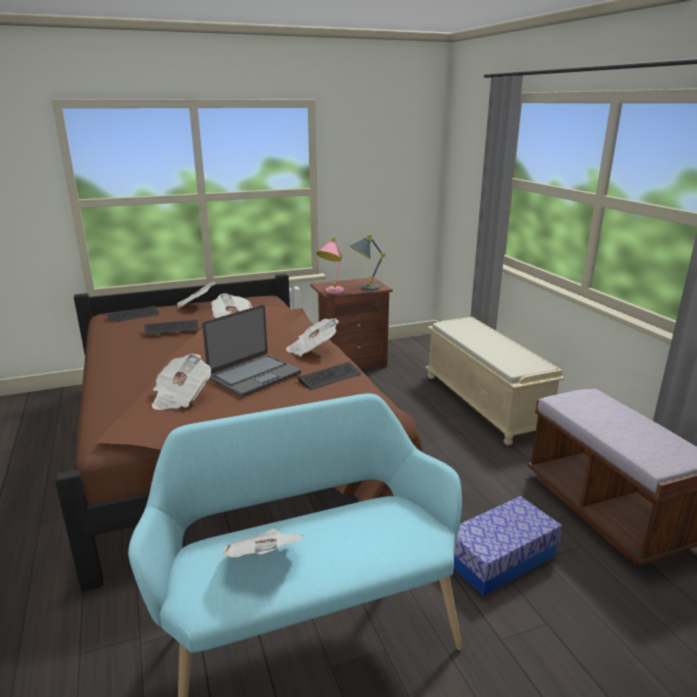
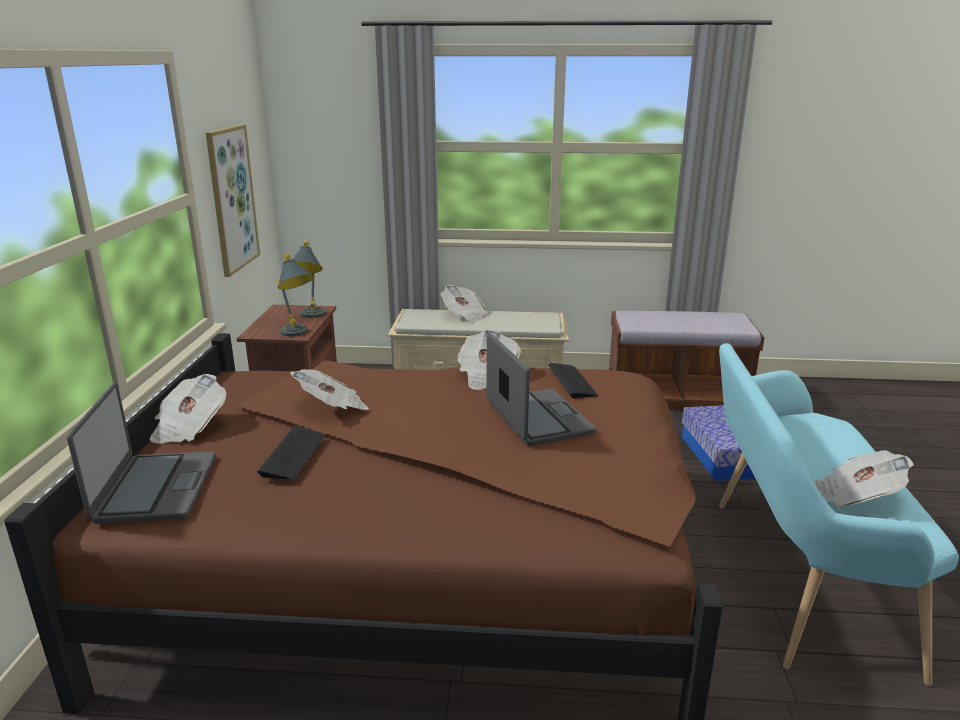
camera: 65 degrees left, 0 degrees up
(133, 315) = (155, 488): keyboard -> laptop
(180, 397) = (570, 471): newspaper -> newspaper (464, 315)
(331, 293) = (298, 334): pink table lamp -> grey table lamp
(371, 200) = (232, 199): none -> picture

